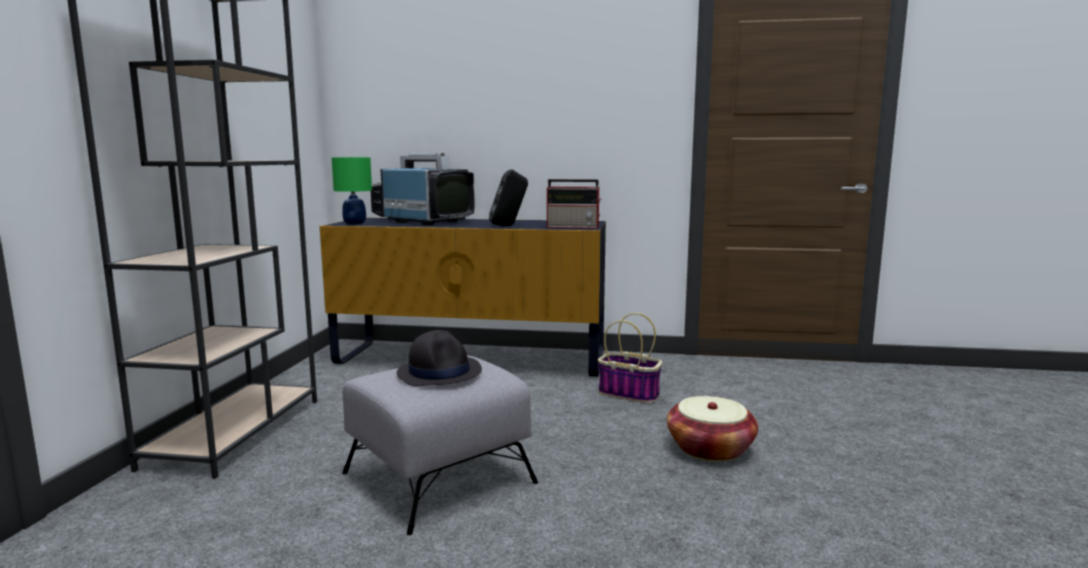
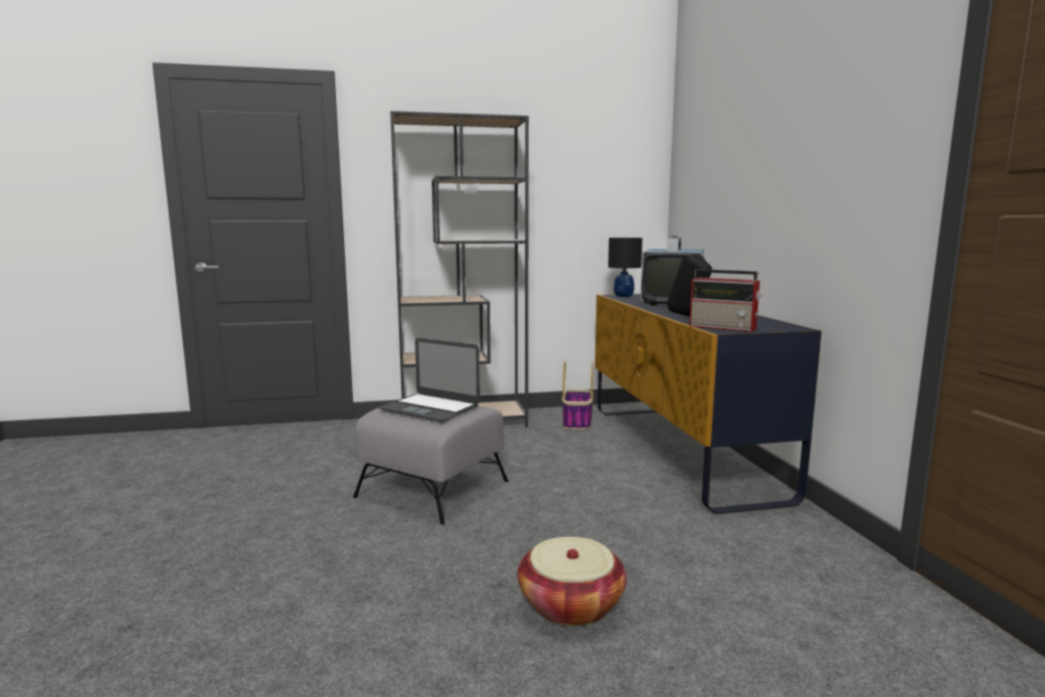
camera: 70 degrees right, 0 degrees up
(355, 223) = (623, 296): green table lamp -> black table lamp
(440, 372) = (430, 407): black hat -> laptop
(574, 227) = (724, 327): radio -> radio turned 45 degrees counterclockwise
(630, 394) = (685, 539): basket -> basket (577, 422)

